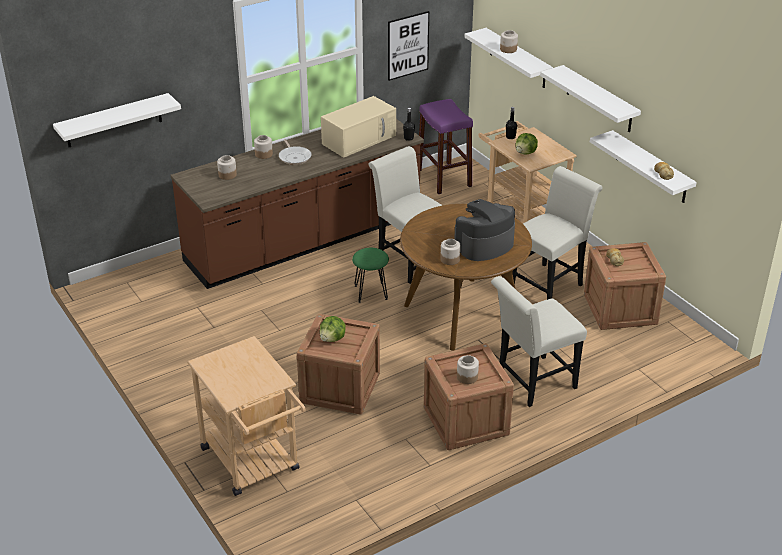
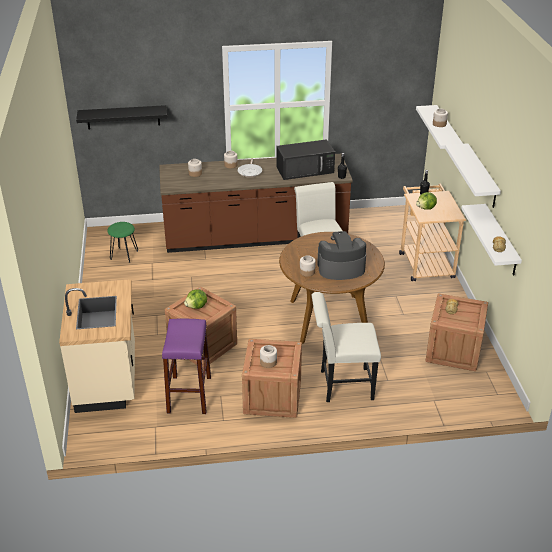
camera: 25 degrees right, 0 degrees up
(113, 121) = (123, 117): white shelf -> black shelf
(254, 464) = (108, 379): beige cart -> beige counter
(359, 139) = (305, 169): beige microwave -> black microwave
(371, 292) = (274, 285): green stool -> green stool (124, 255)
(408, 45) = (370, 107): picture -> none
(444, 178) = (389, 217): purple stool -> purple stool (189, 394)
(550, 282) = (412, 315): white chair -> none

